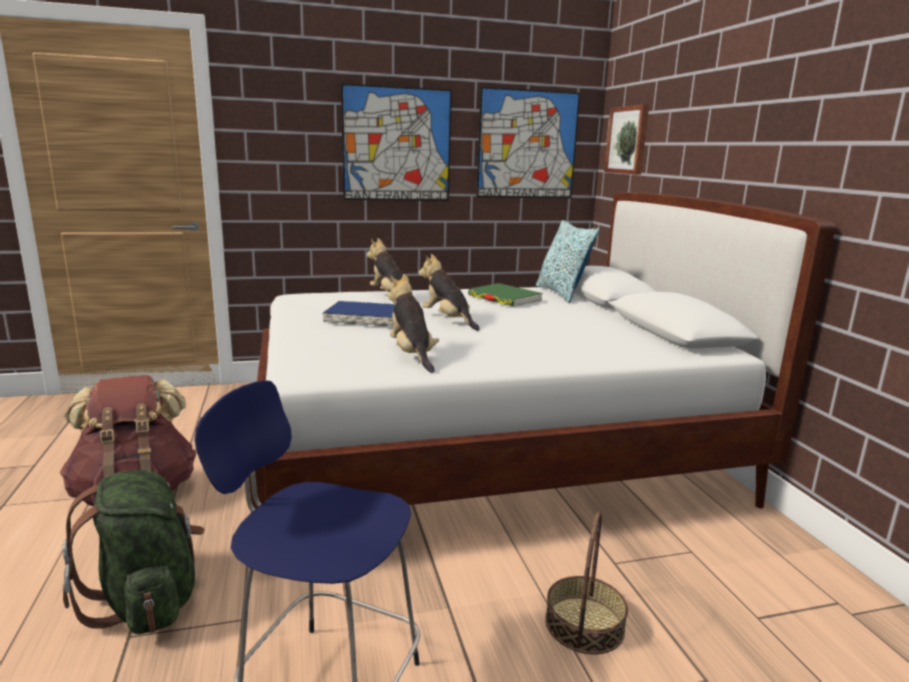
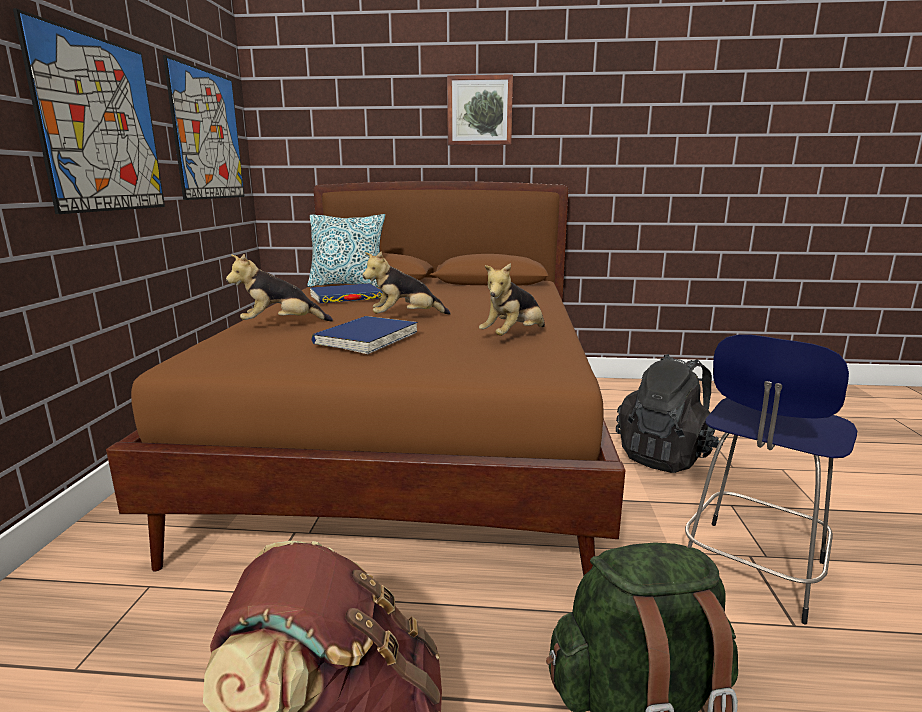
camera: 70 degrees left, 0 degrees up
(412, 355) = (513, 337): plush toy -> plush toy turned 45 degrees counterclockwise
(486, 452) = (418, 443): white bed -> brown bed
(504, 298) = (346, 297): green book -> blue book
(584, 624) = (665, 456): basket -> black backpack
(628, 140) = (304, 134): picture -> picture (479, 111)

